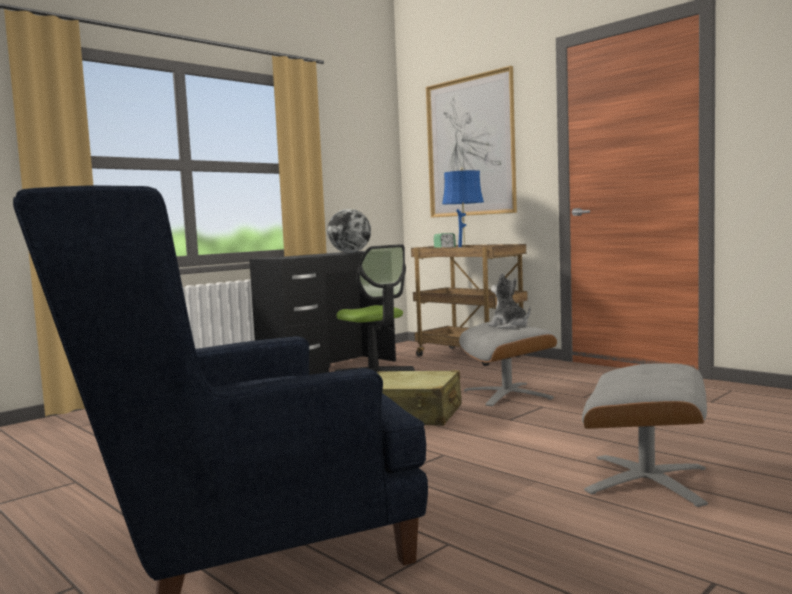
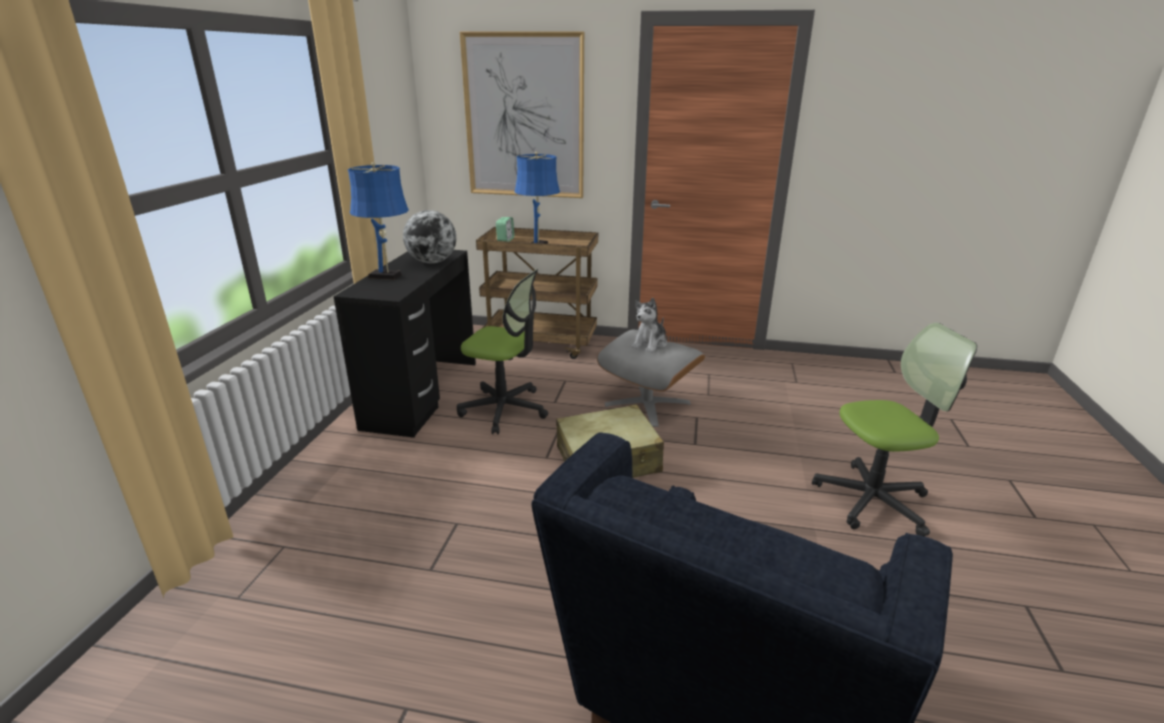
camera: 35 degrees left, 20 degrees up
(303, 255) = (388, 276): none -> blue table lamp
(509, 326) = (650, 344): plush toy -> plush toy turned 75 degrees counterclockwise
(647, 479) = (872, 500): grey ottoman -> office chair

